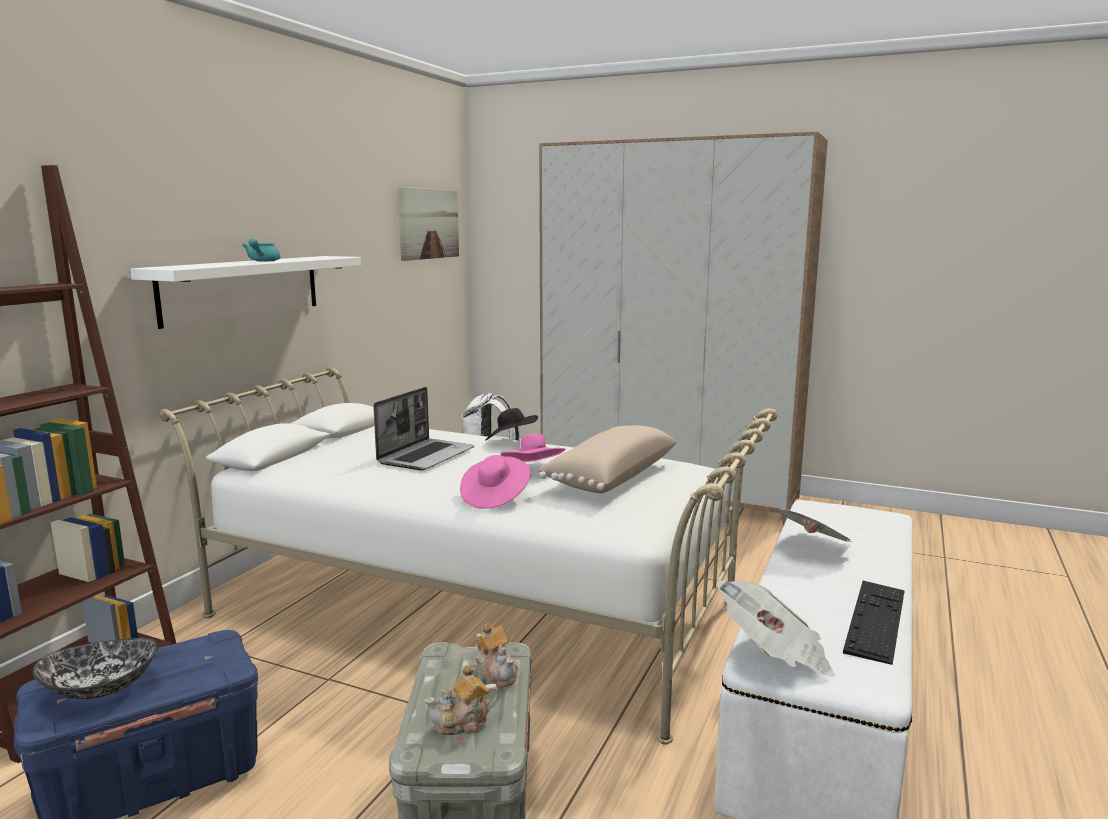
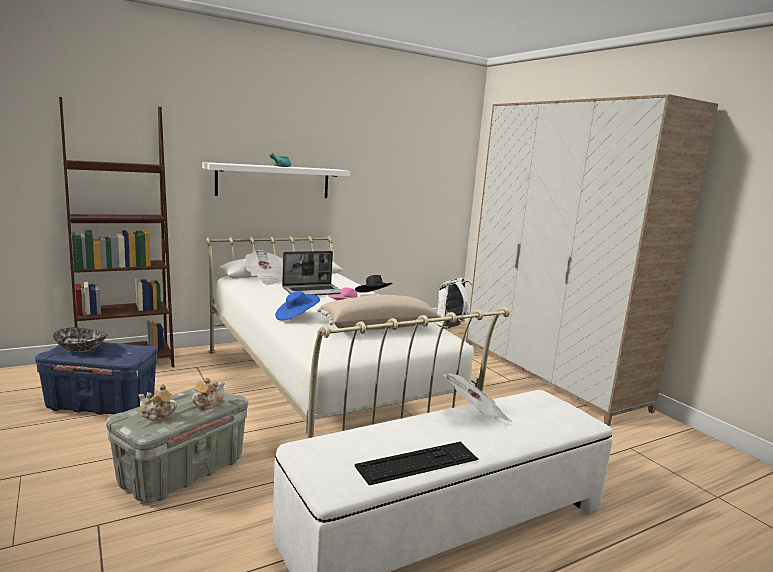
camera: 35 degrees right, 0 degrees up
(429, 223) = (435, 157): picture -> none
(495, 497) = (296, 317): pink hat -> blue hat
(497, 673) = (208, 404): teapot -> teapot turned 150 degrees counterclockwise
(774, 655) = (315, 449): newspaper -> newspaper (266, 279)

